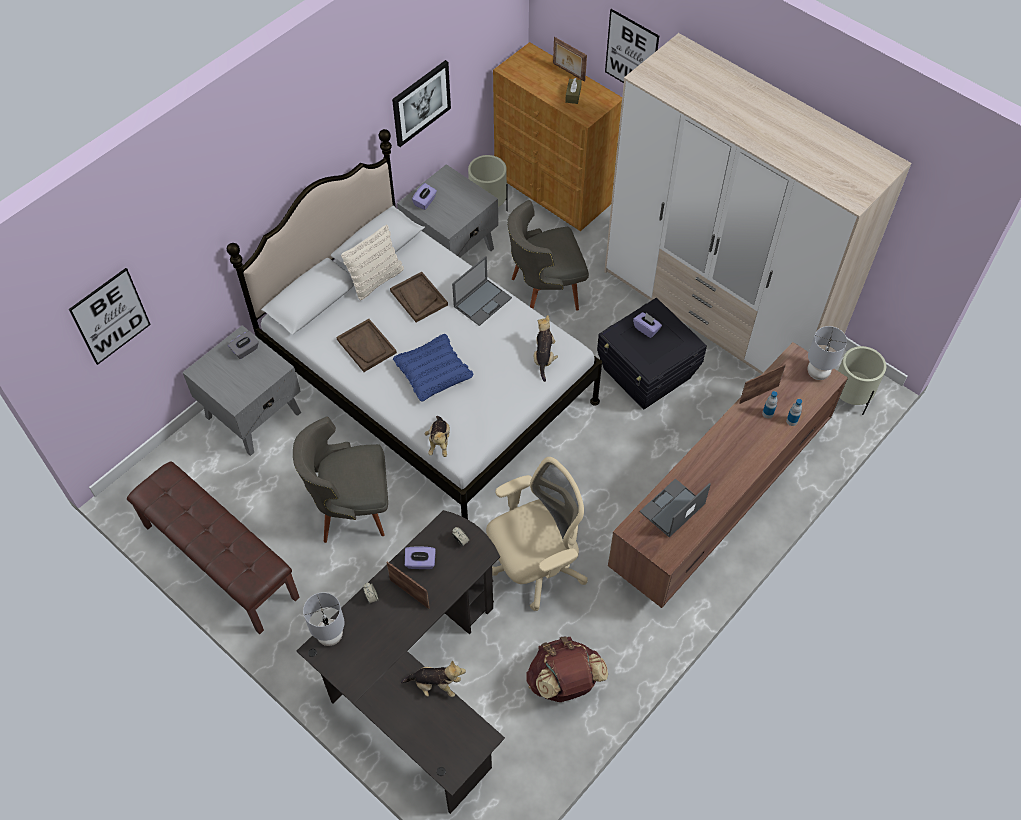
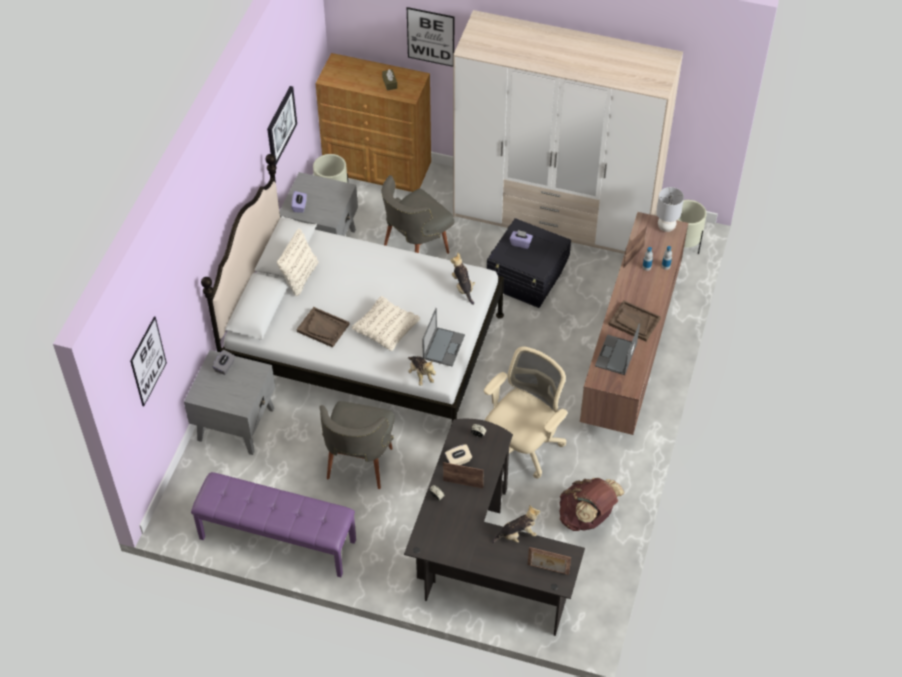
camera: 25 degrees left, 5 degrees down
(219, 562) = (277, 540): brown bench -> purple bench
(330, 635) = (422, 534): grey table lamp -> none
(353, 511) = (360, 463): grey chair -> grey chair turned 45 degrees counterclockwise
(418, 298) = (341, 278): brown tray -> brown tray (634, 322)
(420, 563) = (458, 460): purple tissue box -> beige tissue box
(433, 372) = (386, 328): blue pillow -> beige pillow
(483, 301) = (393, 264): laptop -> laptop (443, 346)
(568, 72) = (376, 67): picture frame -> picture frame (548, 570)

